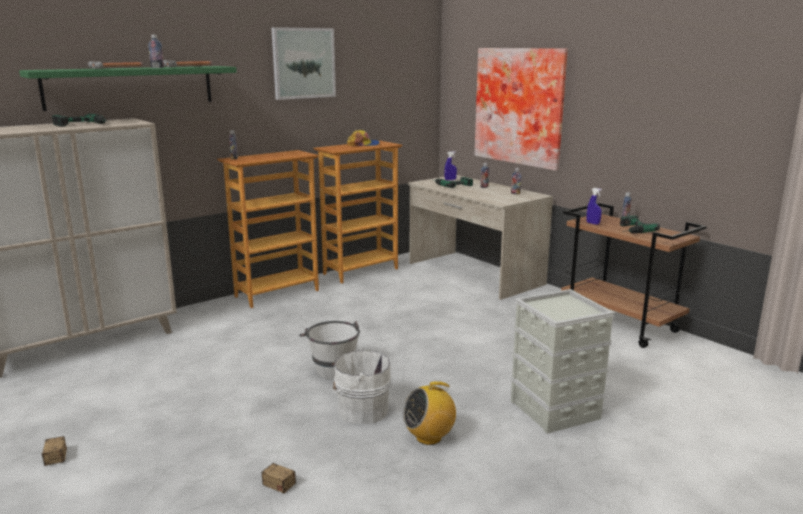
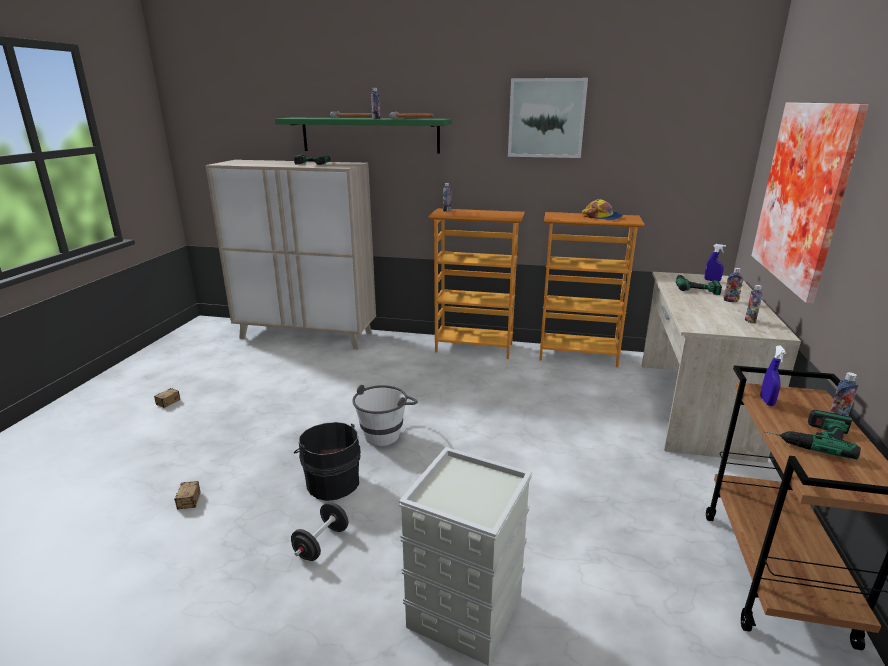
camera: 50 degrees right, 5 degrees up
(360, 410) = (331, 482): white bucket -> black bucket
(429, 437) = (321, 543): radio -> black dumbbell

